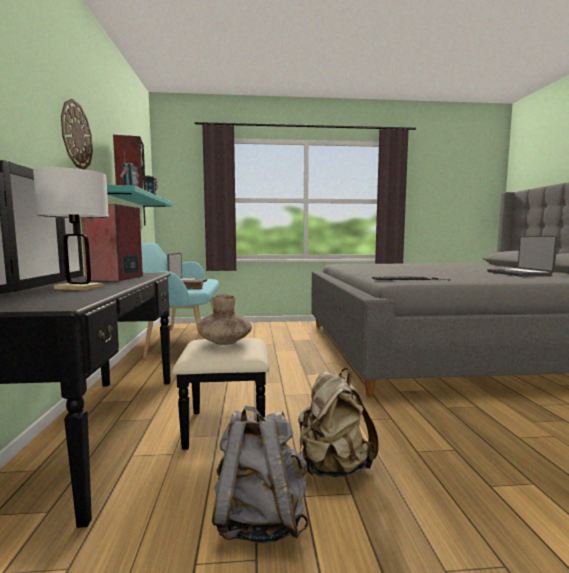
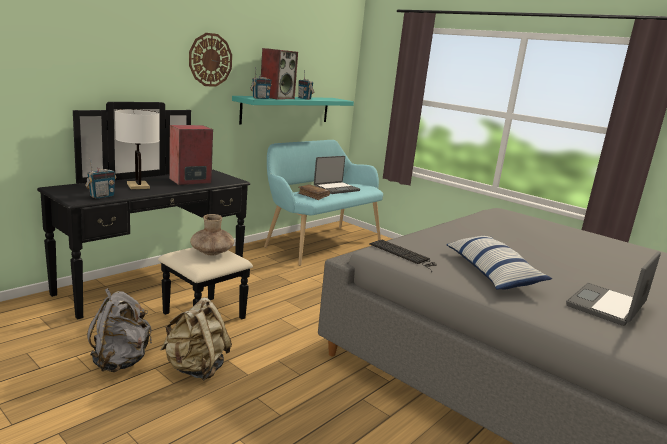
camera: 45 degrees right, 10 degrees up
(77, 298) = (102, 196): none -> radio
(455, 276) = (491, 272): none -> pillow

